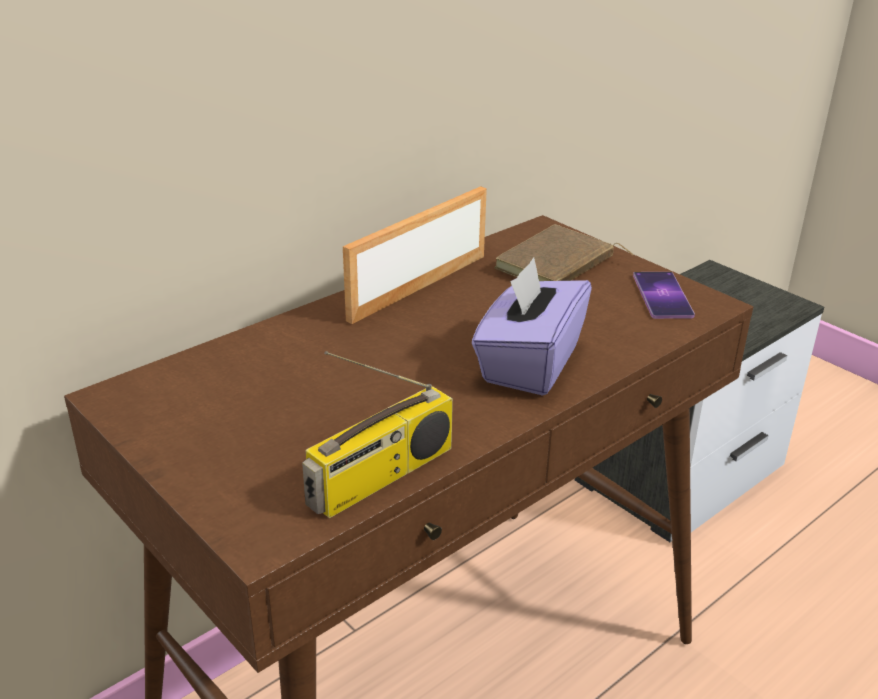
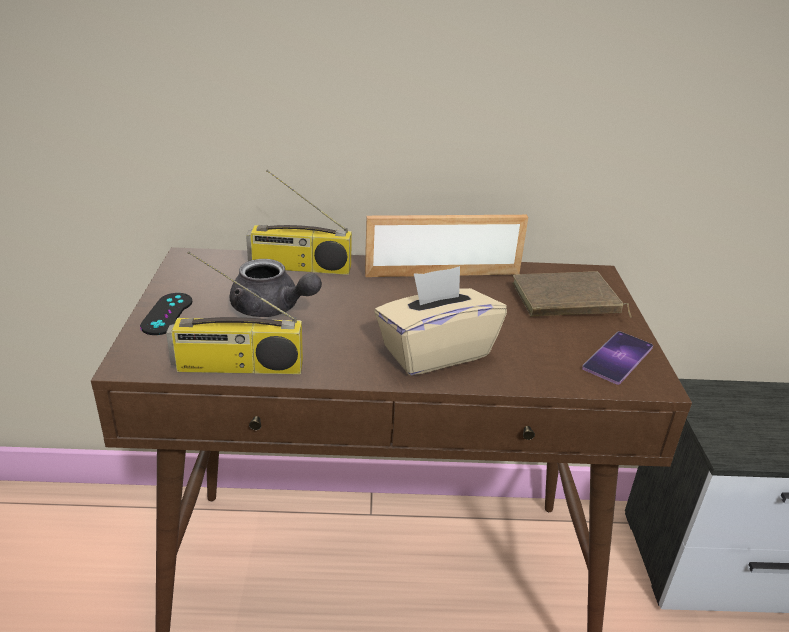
camera: 40 degrees right, 0 degrees up
(206, 469) = (167, 314): none -> black game controller
(266, 346) = (299, 267): none -> radio
(314, 403) = (272, 309): none -> grey teapot
(529, 363) = (435, 352): purple tissue box -> beige tissue box

